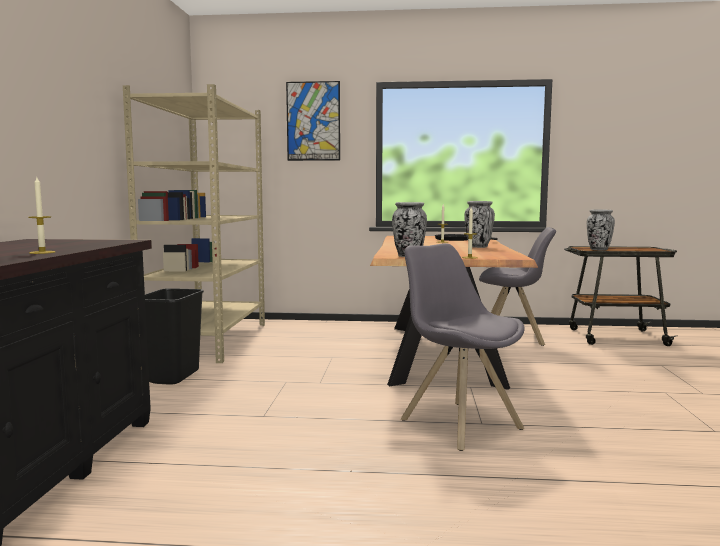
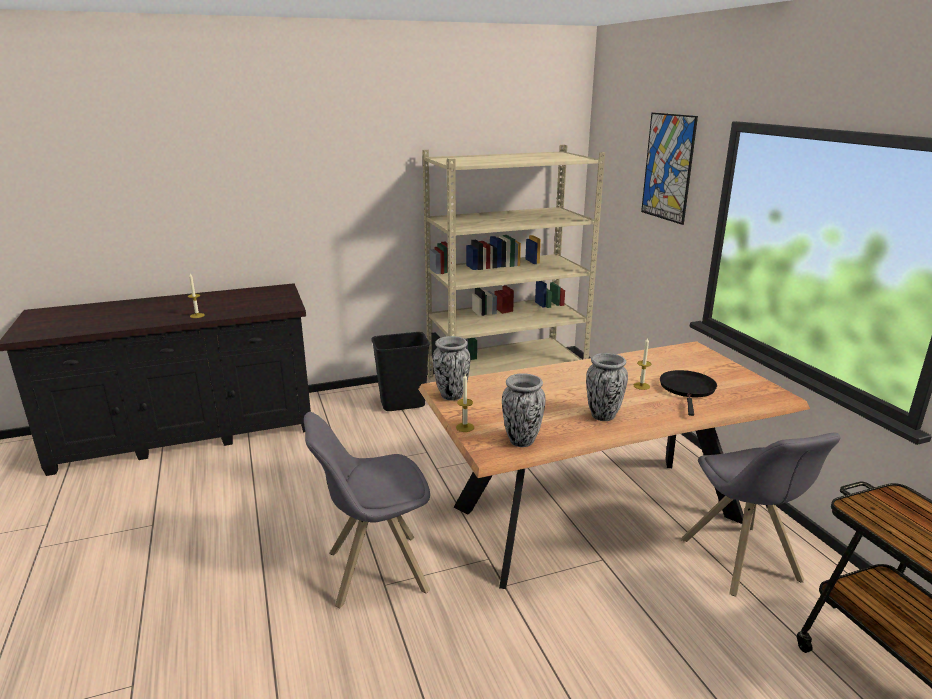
camera: 65 degrees right, 15 degrees up
(459, 424) = (376, 571): grey chair -> grey chair turned 135 degrees counterclockwise
(598, 249) = (870, 518): vase -> vase (521, 440)

